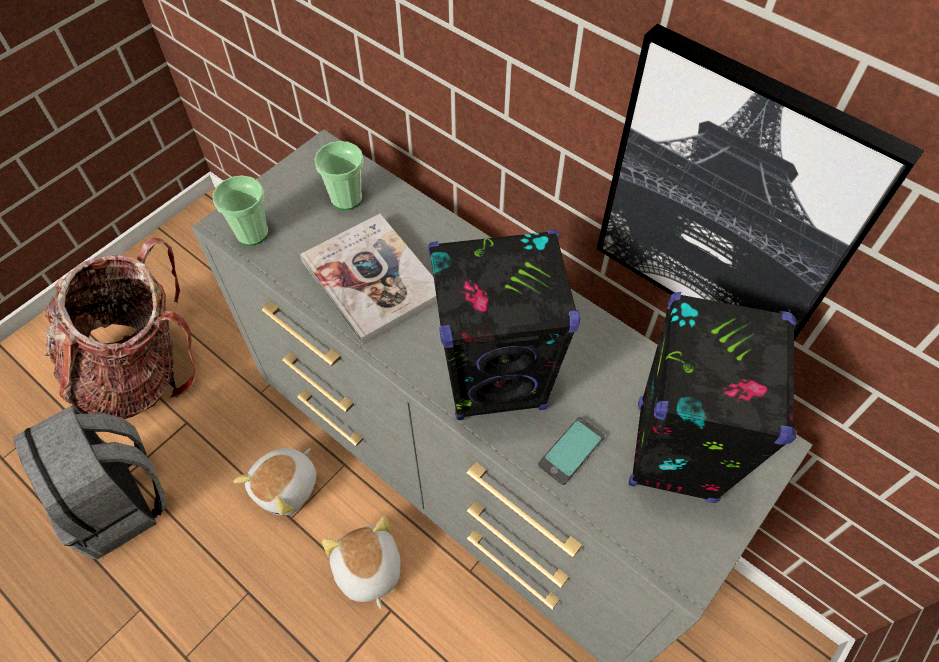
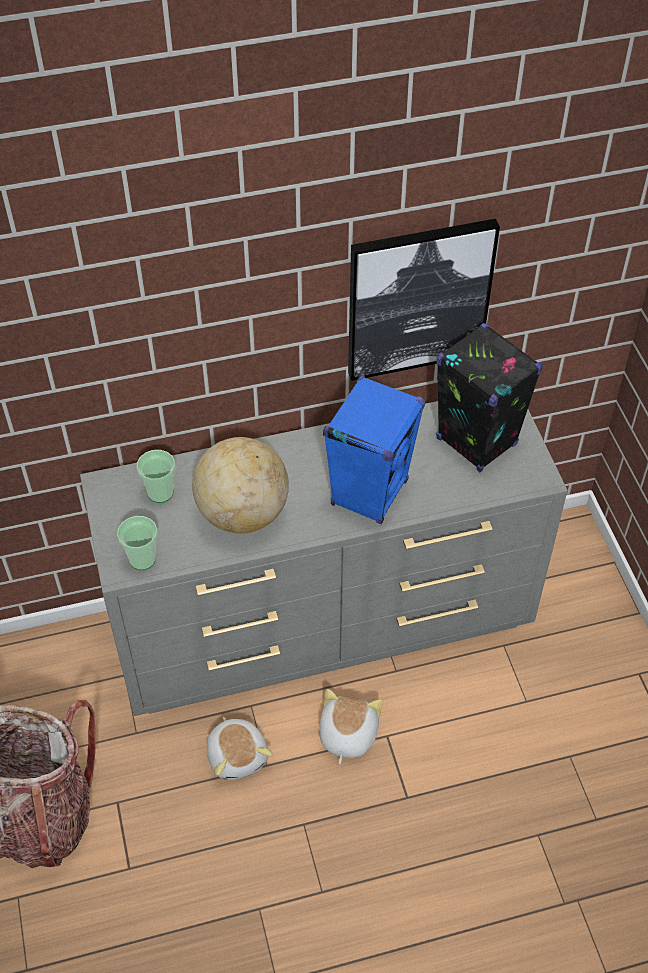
camera: 55 degrees left, 5 degrees down
(119, 502) = (152, 887): grey backpack -> none
(367, 570) = (346, 735): plush toy -> plush toy turned 90 degrees clockwise
(372, 279) = (243, 513): book -> globe
(496, 381) = (369, 492): black speaker -> blue speaker
(571, 451) = (441, 485): phone -> none

